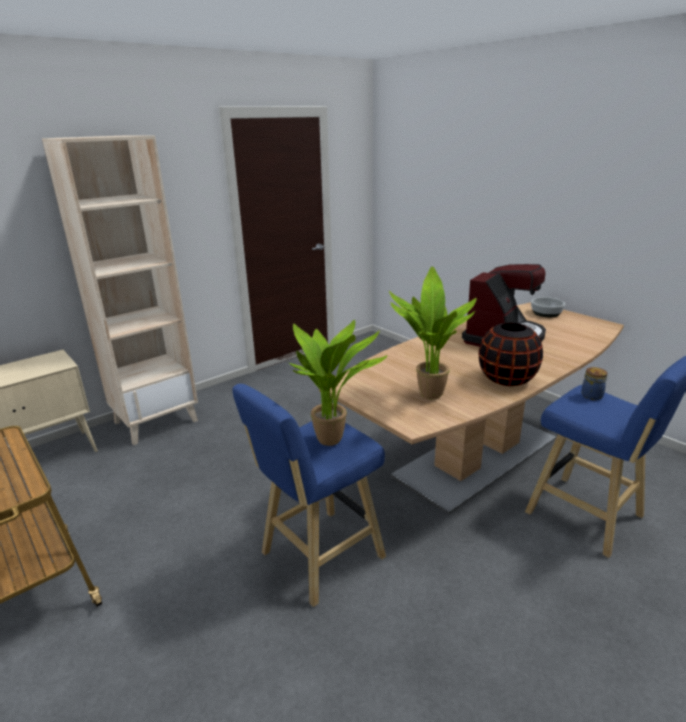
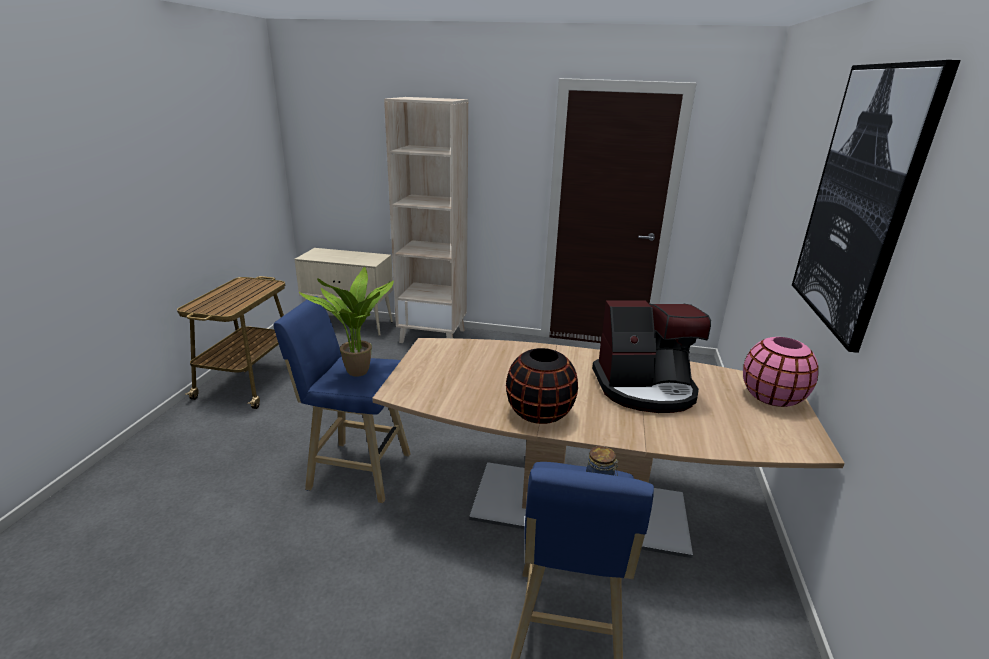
camera: 50 degrees right, 0 degrees up
(427, 394) = (456, 383): potted plant -> none
(546, 313) = (772, 398): bowl -> pink vase
(562, 169) = (860, 200): none -> picture

